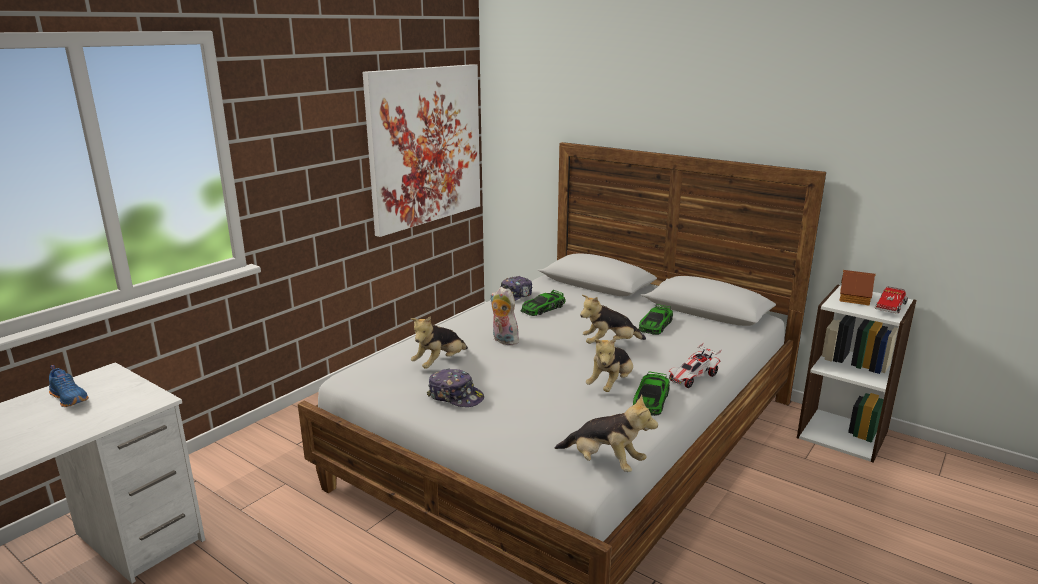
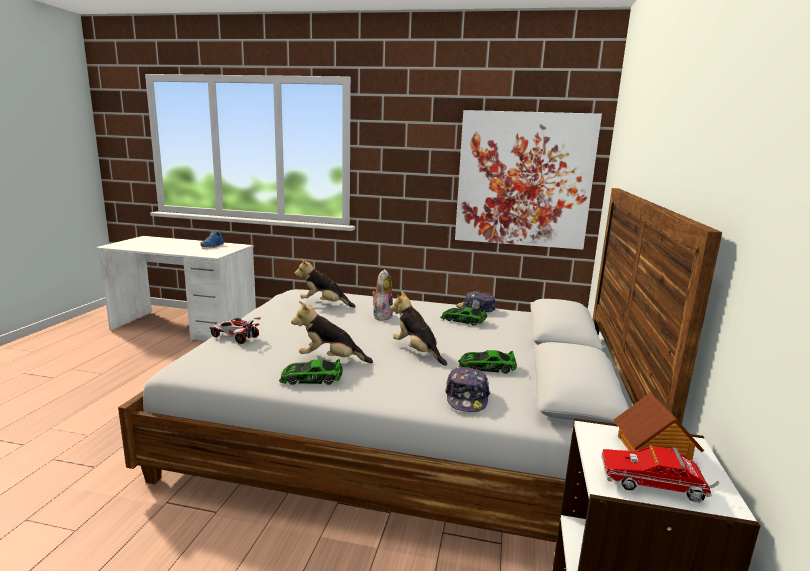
camera: 65 degrees right, 5 degrees down
(455, 396) = (278, 316): cap -> cap (467, 397)
(604, 463) = (195, 370): plush toy -> none
(693, 378) = (372, 394): toy car -> toy car (234, 337)

